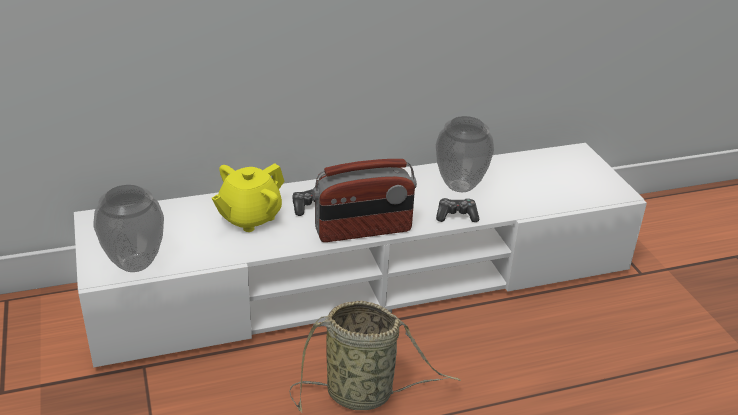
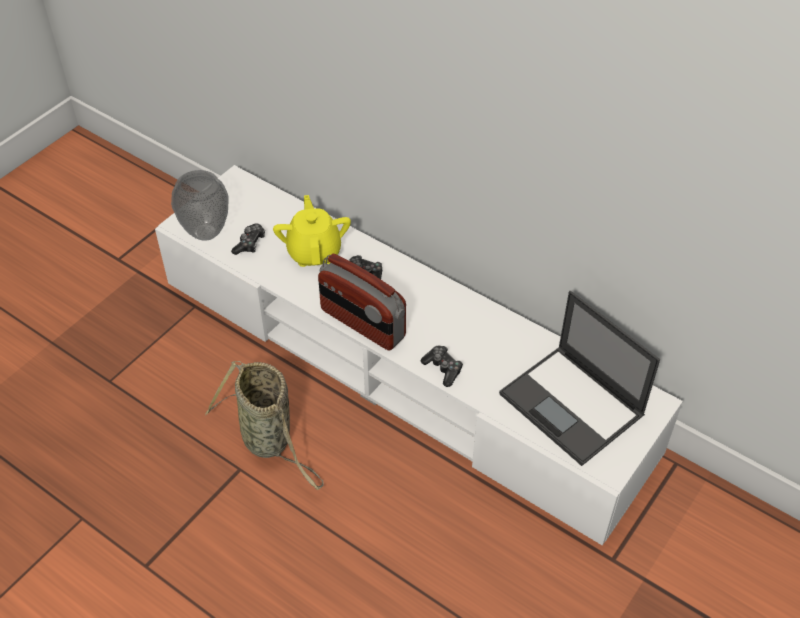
camera: 55 degrees right, 15 degrees up
(188, 246) = (250, 243): none -> game controller
(249, 218) = (314, 252): yellow teapot -> yellow teapot turned 75 degrees clockwise
(459, 186) = (492, 347): vase -> none
(550, 181) = (572, 405): none -> laptop

